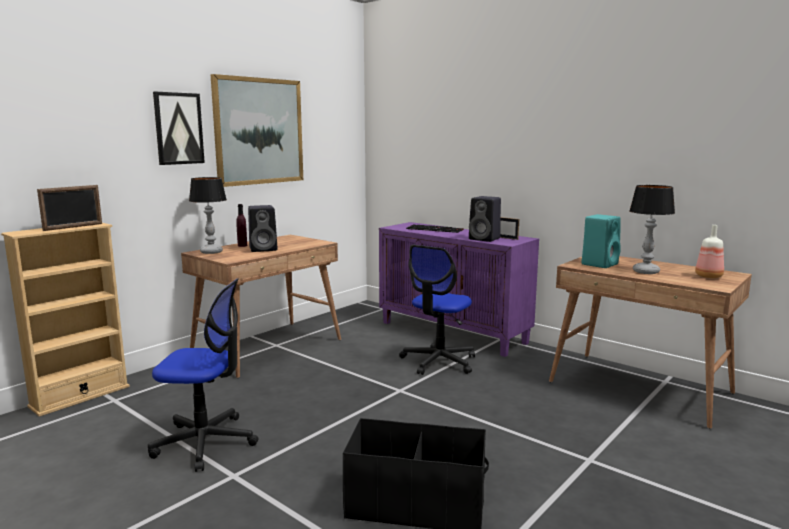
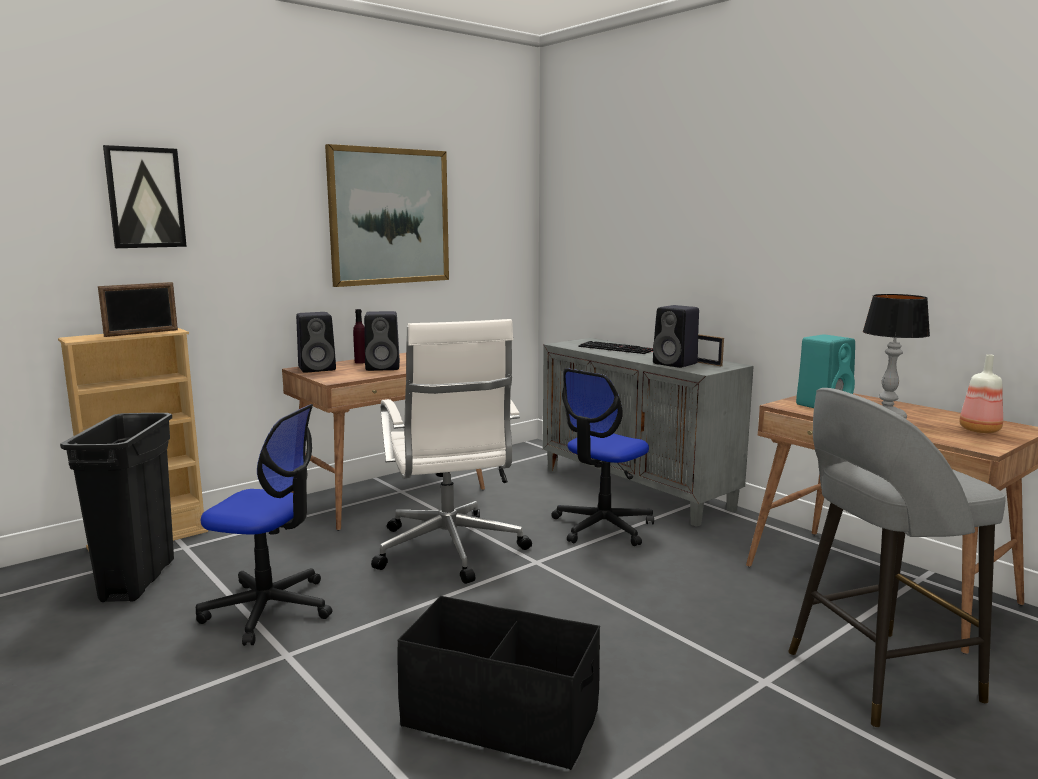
camera: 10 degrees right, 0 degrees up
(84, 429) = (138, 580): none -> black trash can
(178, 128) = (282, 213): picture -> picture (145, 198)
(211, 252) = (318, 368): table lamp -> black speaker
(331, 387) = (449, 551): none -> white office chair
(453, 332) = (637, 489): purple cabinet -> grey cabinet
(660, 449) = (877, 677): none -> grey stool

